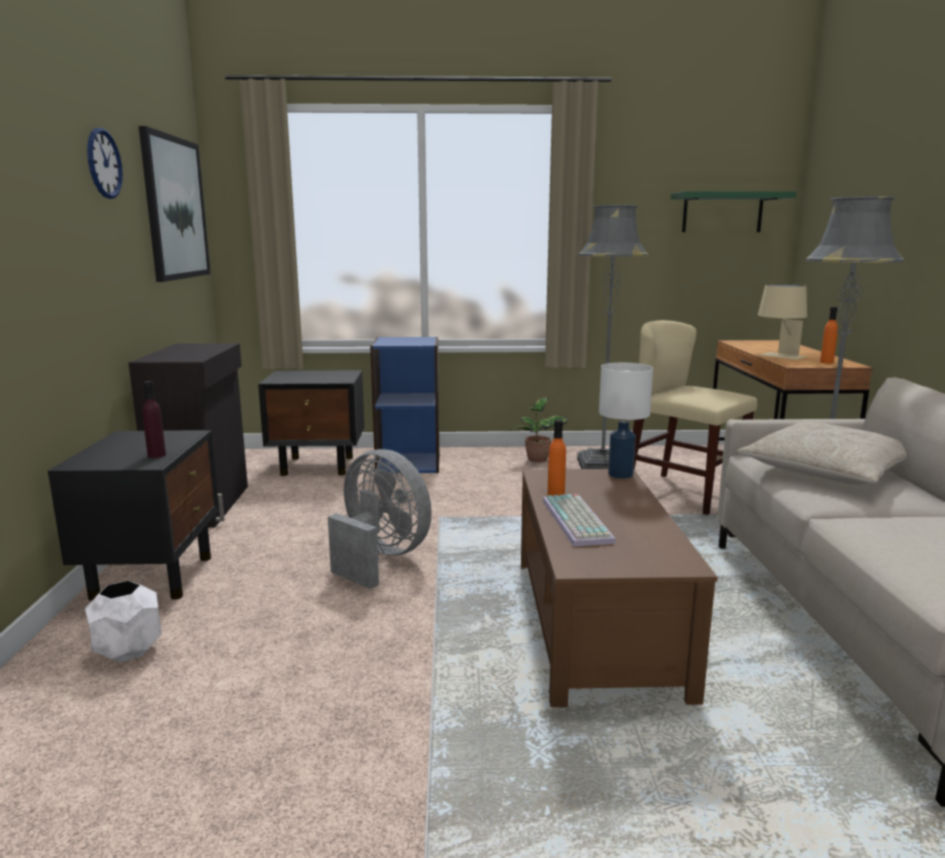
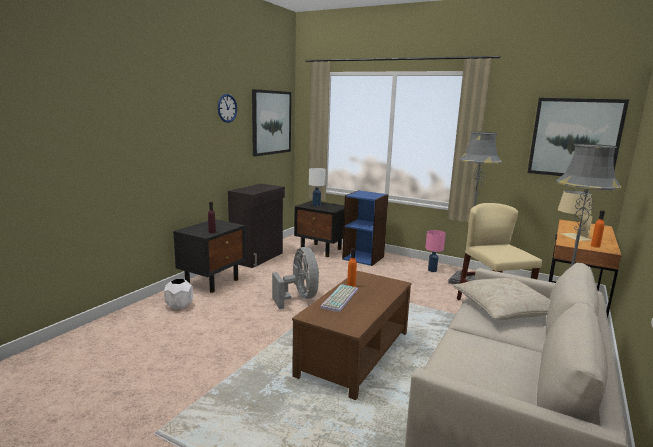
camera: 30 degrees right, 0 degrees up
(537, 459) = (432, 270): potted plant -> pink table lamp
(621, 474) = (399, 284): white table lamp -> white table lamp (316, 205)
(722, 213) = (575, 138): green shelf -> picture

